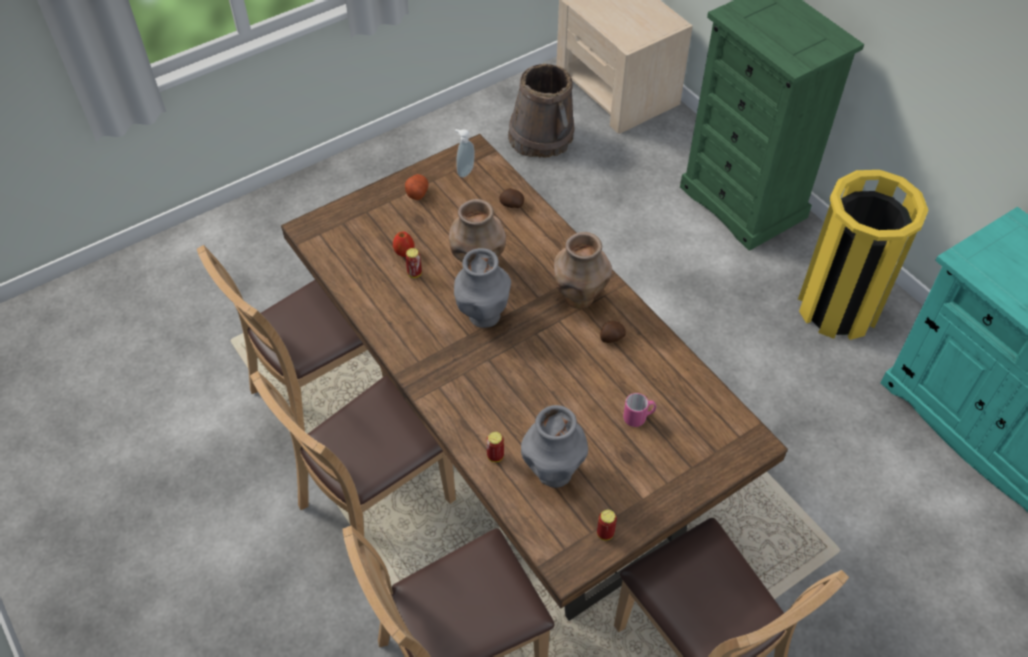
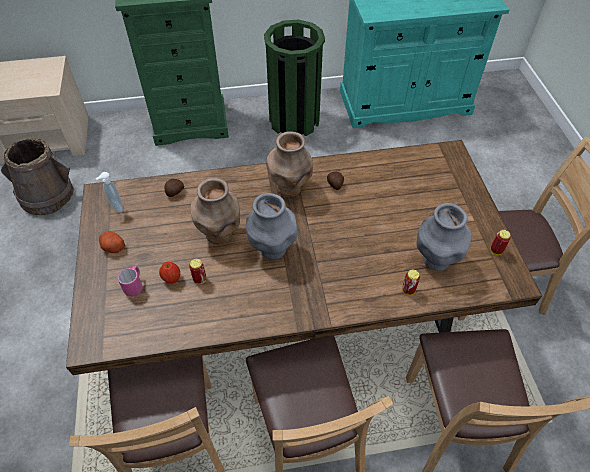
camera: 65 degrees left, 0 degrees up
(638, 417) = (409, 197): pink mug -> pink mug (135, 286)
(838, 308) = (294, 120): yellow trash can -> green trash can

